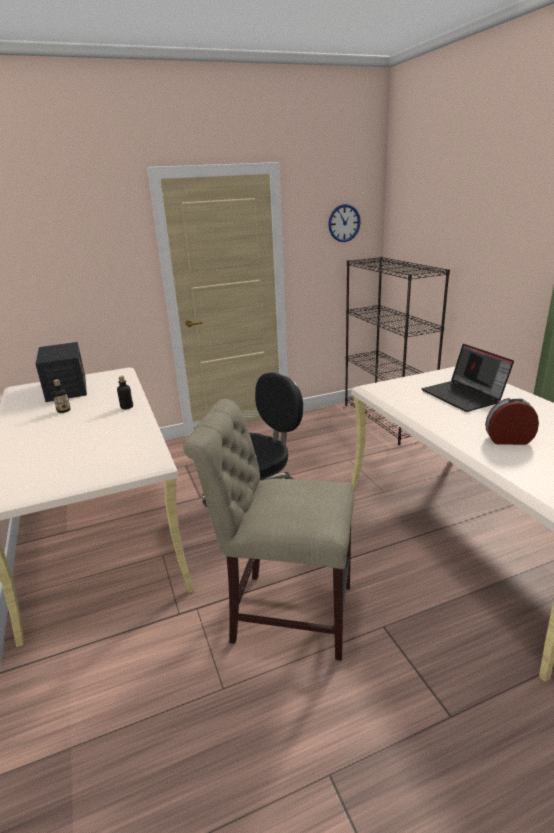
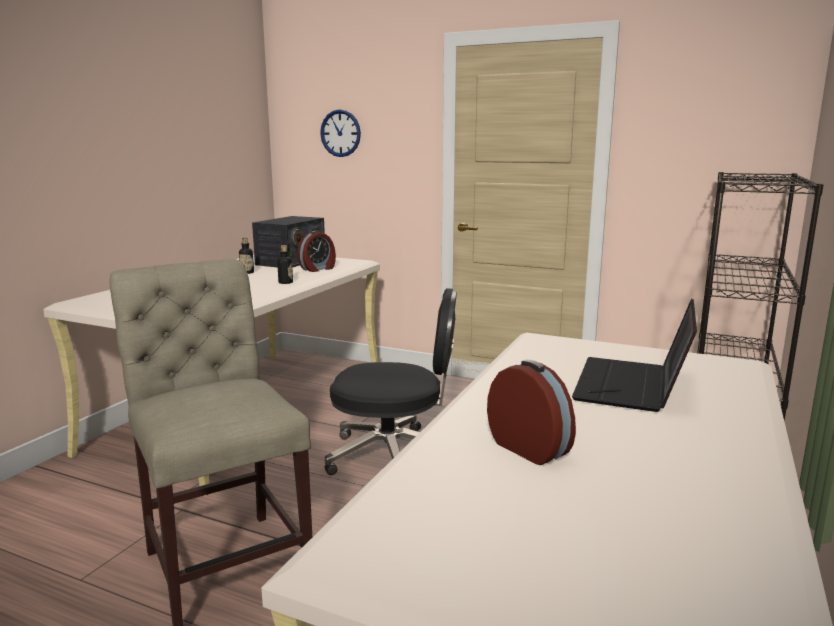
camera: 45 degrees right, 10 degrees down
(113, 387) = (318, 269): none -> alarm clock
(344, 223) = (728, 112): wall clock -> wall clock (340, 133)

